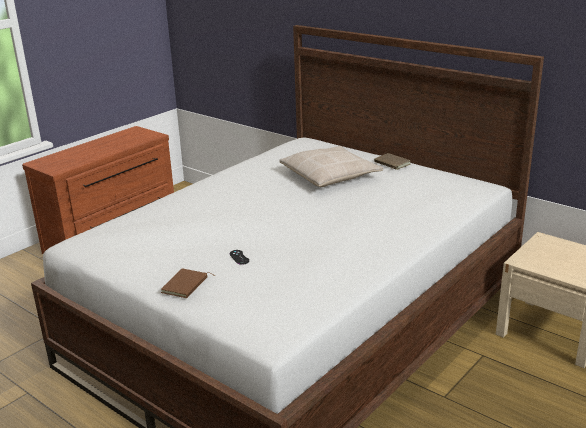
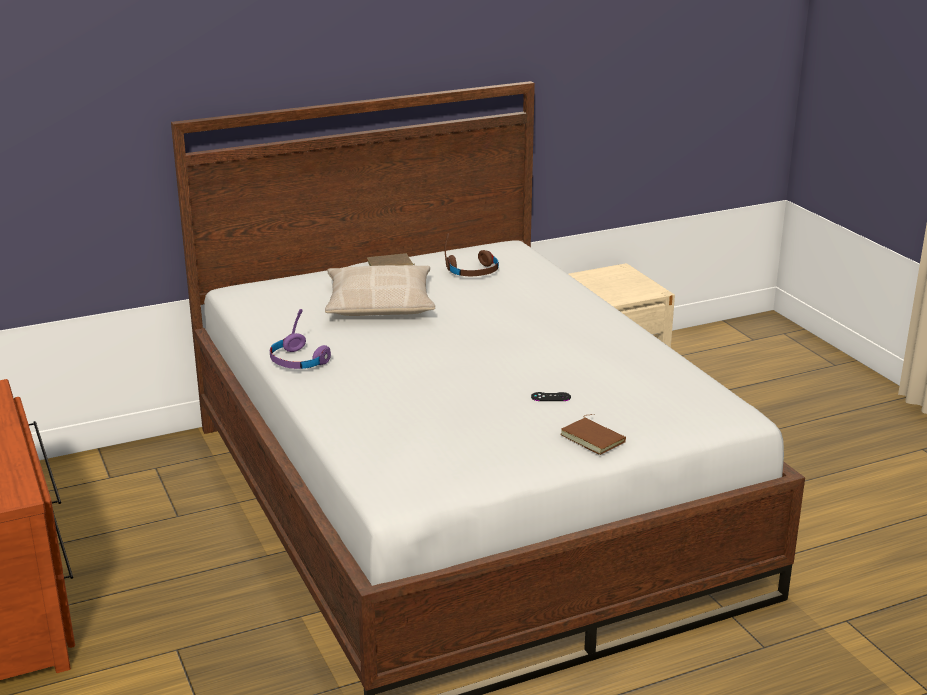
camera: 65 degrees left, 0 degrees up
(225, 177) = (298, 361): none -> purple headphones
(417, 187) = (473, 272): none -> brown headphones

